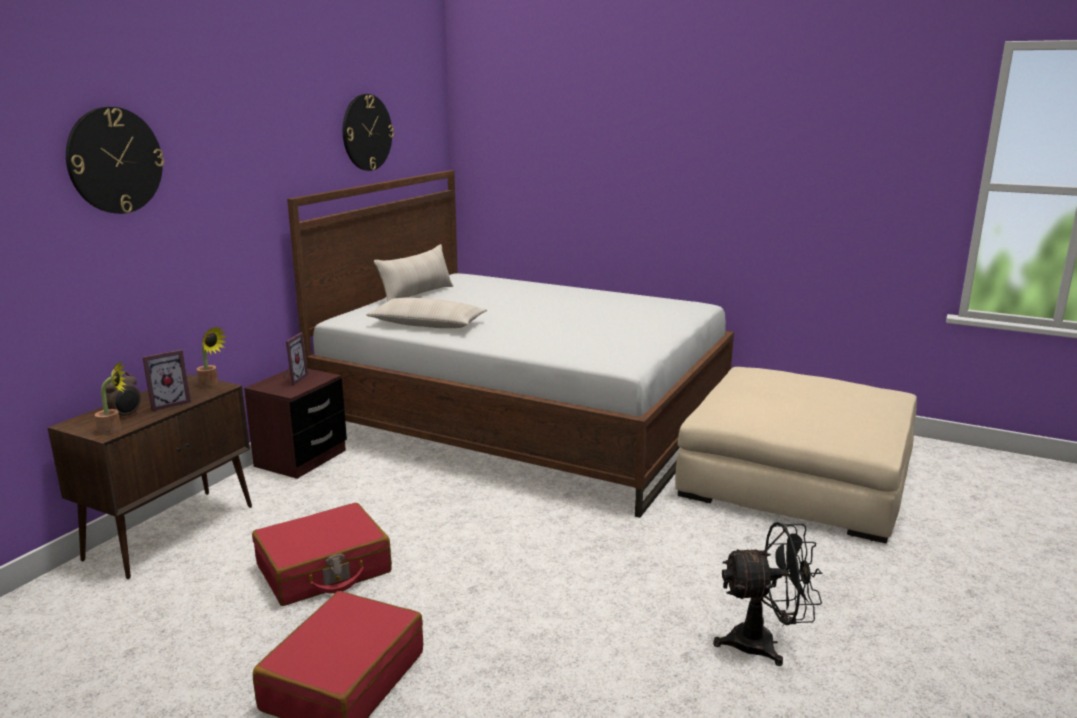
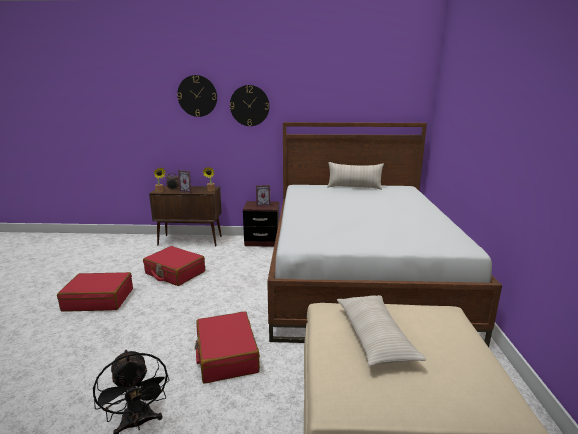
camera: 65 degrees right, 0 degrees up
(366, 132) = (350, 94): wall clock -> wall clock (249, 105)
(427, 324) = (308, 197): beige pillow -> beige pillow (375, 336)
(650, 554) = (226, 355): none -> red suitcase

